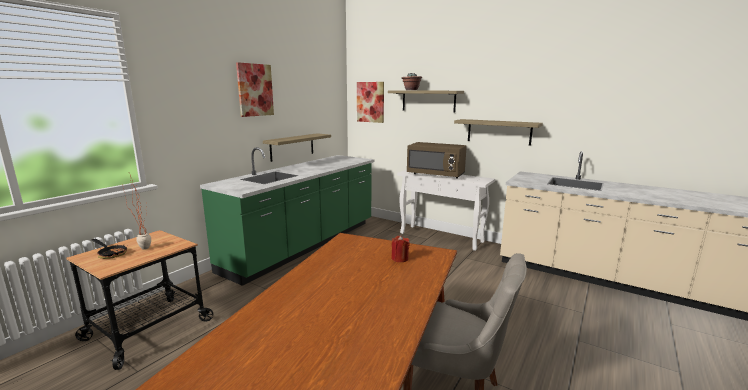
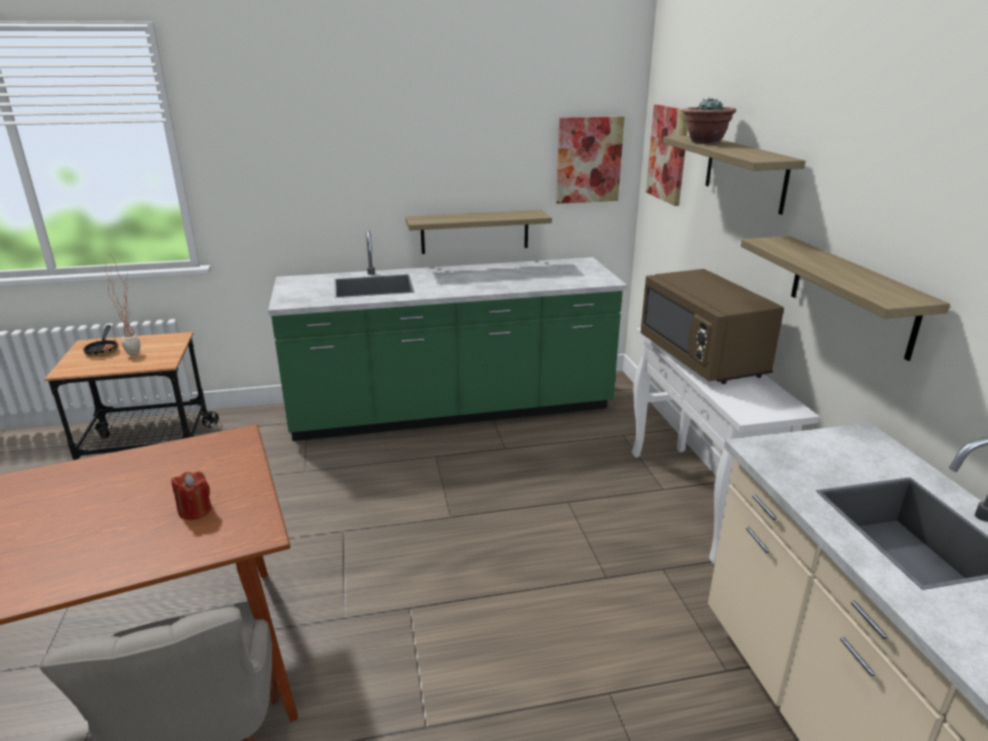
camera: 45 degrees right, 10 degrees up
(255, 90) = (392, 127): picture -> picture (588, 160)

